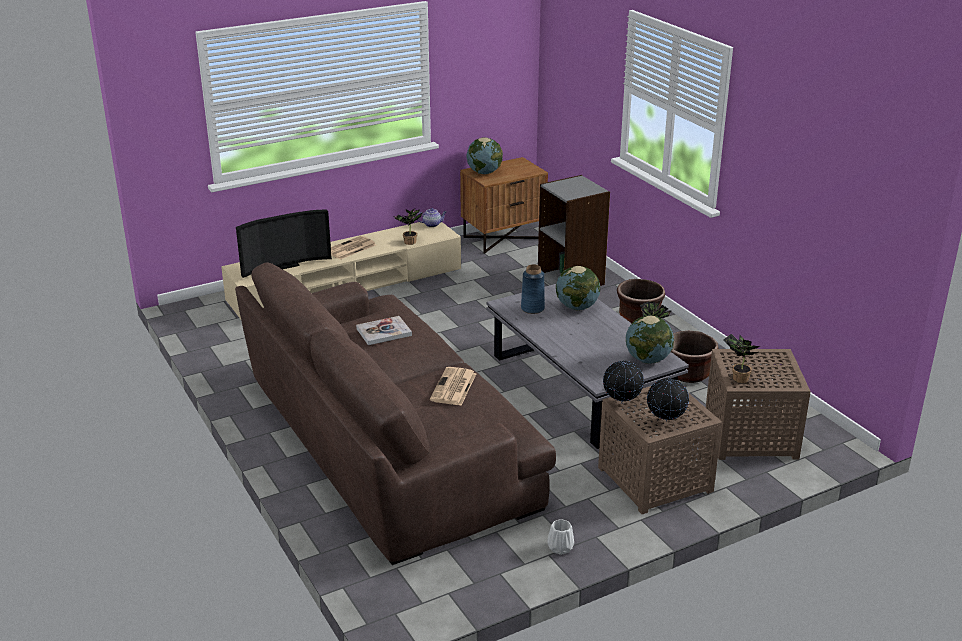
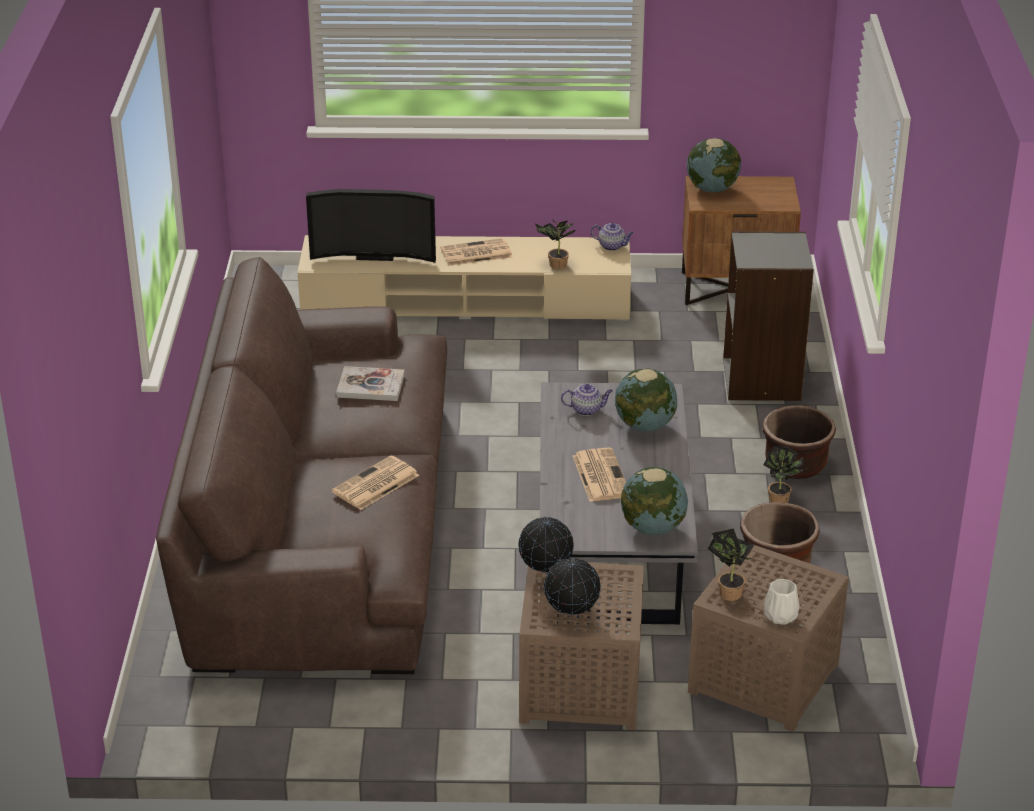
camera: 30 degrees right, 5 degrees up
(532, 308) = (587, 409): blue vase -> teapot
(559, 547) = (385, 724): white vase -> white vase (779, 615)
(583, 341) = (600, 475): none -> newspaper

